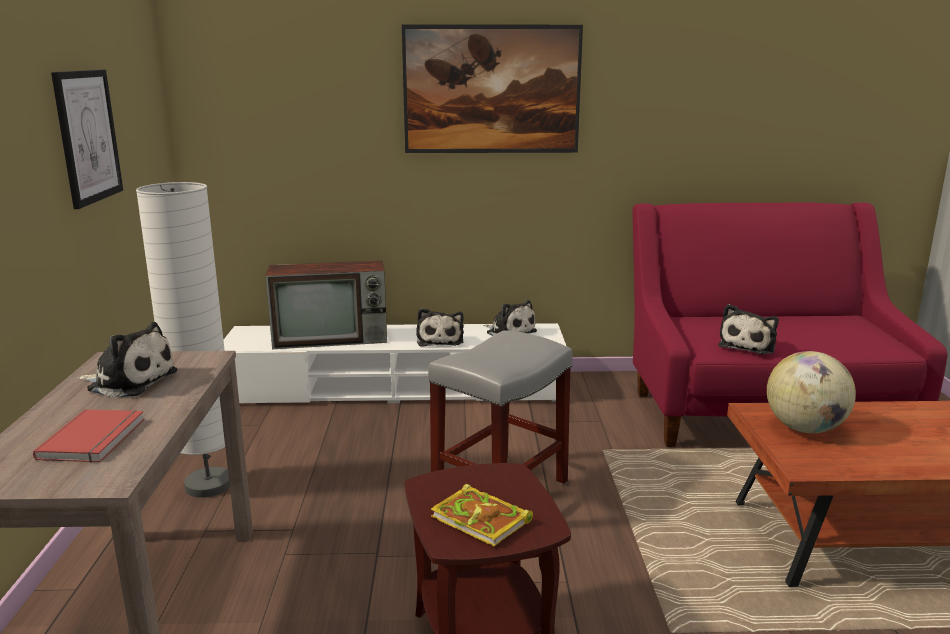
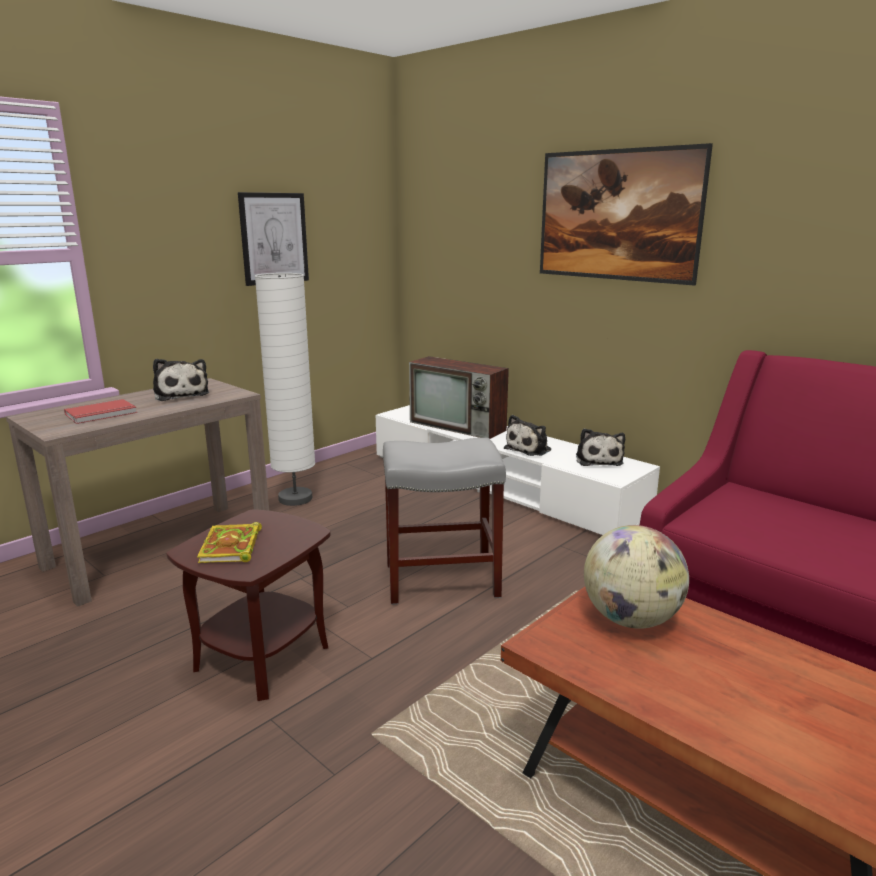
camera: 45 degrees right, 0 degrees up
(748, 345) = (754, 532): plush toy -> none

